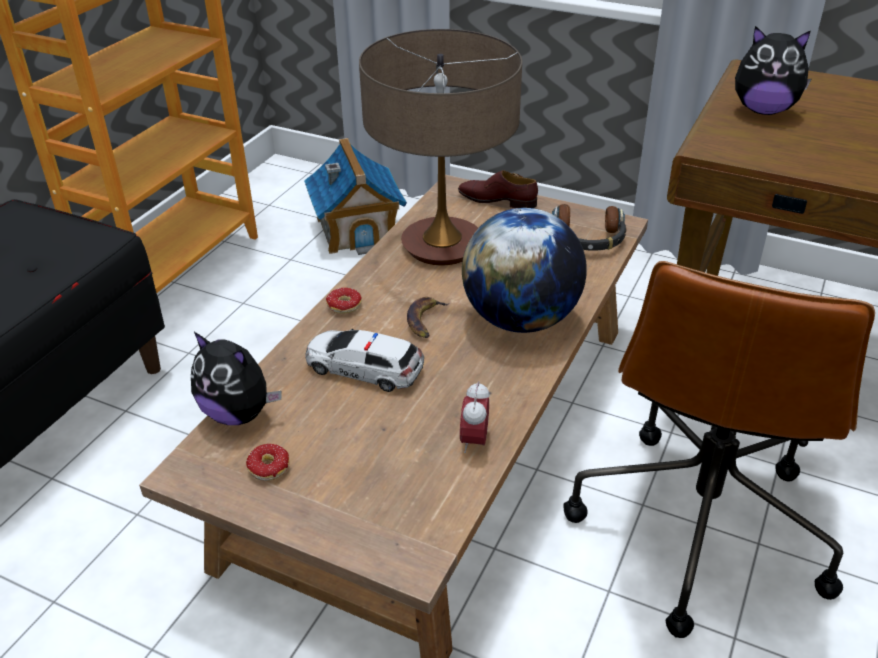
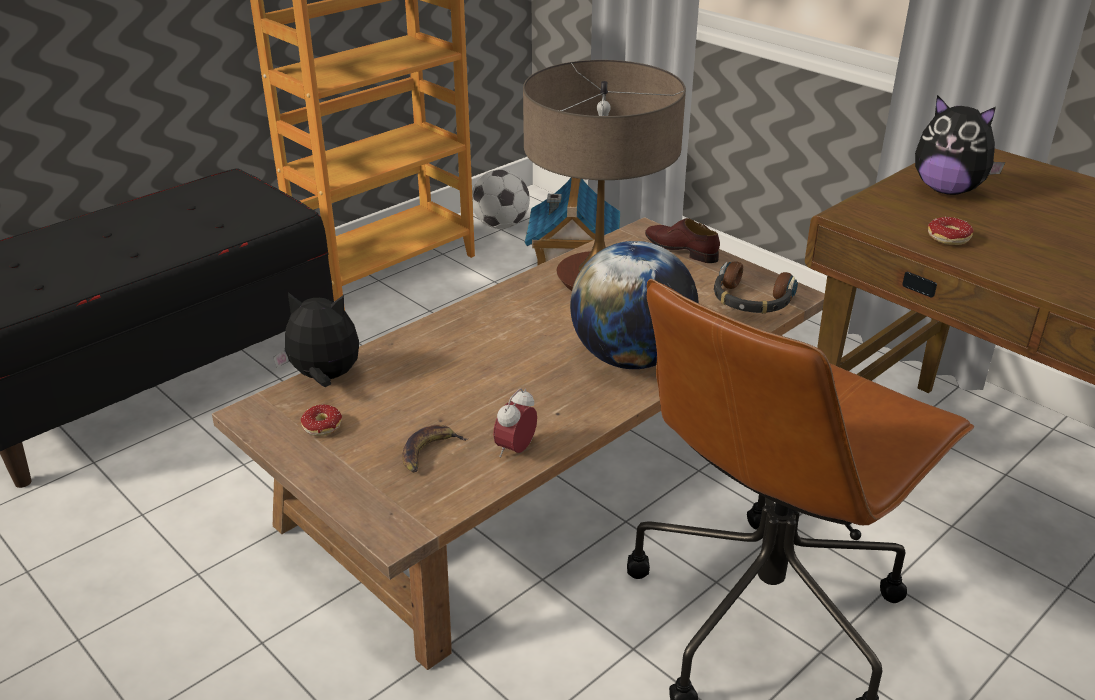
camera: 20 degrees right, 5 degrees down
(238, 413) = (324, 378): plush toy -> plush toy turned 135 degrees clockwise
(267, 201) = (501, 225): none -> football
(343, 310) = (469, 315): donut -> donut (947, 241)
(364, 368) = (455, 367): toy car -> none
(425, 320) = (538, 340): banana -> banana (429, 452)

